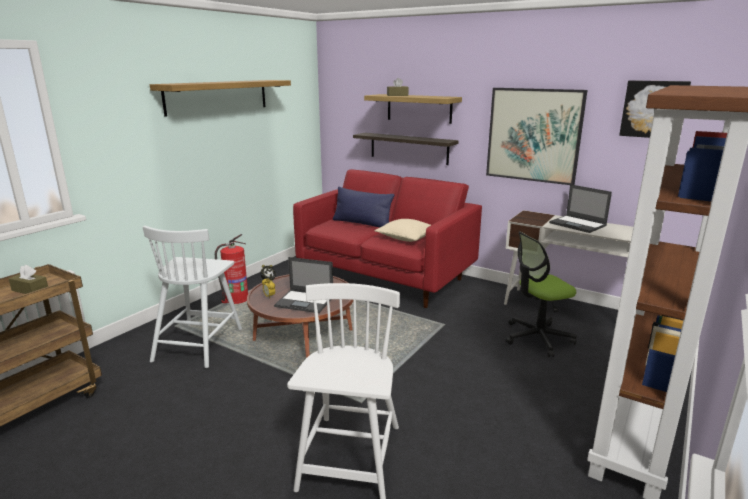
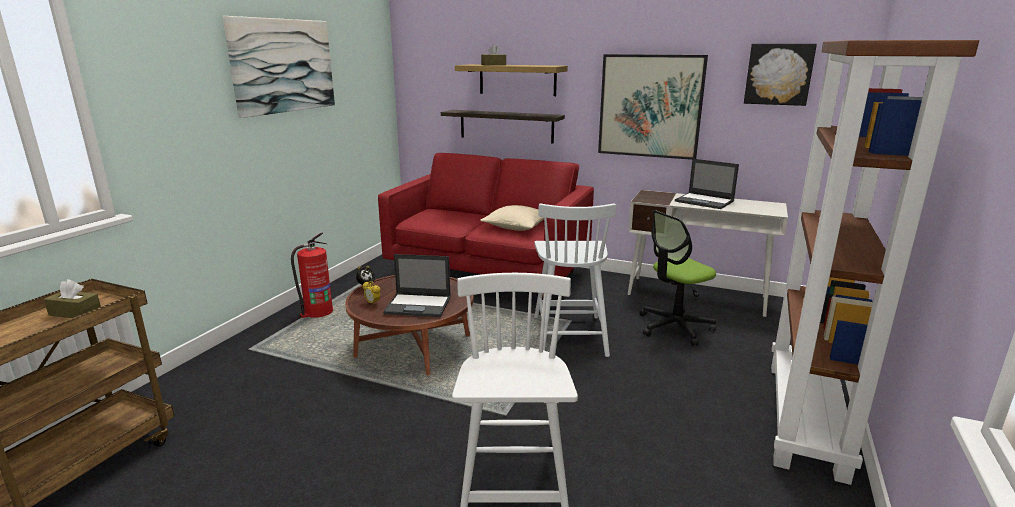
camera: 10 degrees left, 0 degrees up
(199, 343) = (286, 367): white chair -> white chair (569, 334)
(218, 96) = (283, 66): shelf -> picture
(362, 223) = (459, 214): blue pillow -> none

